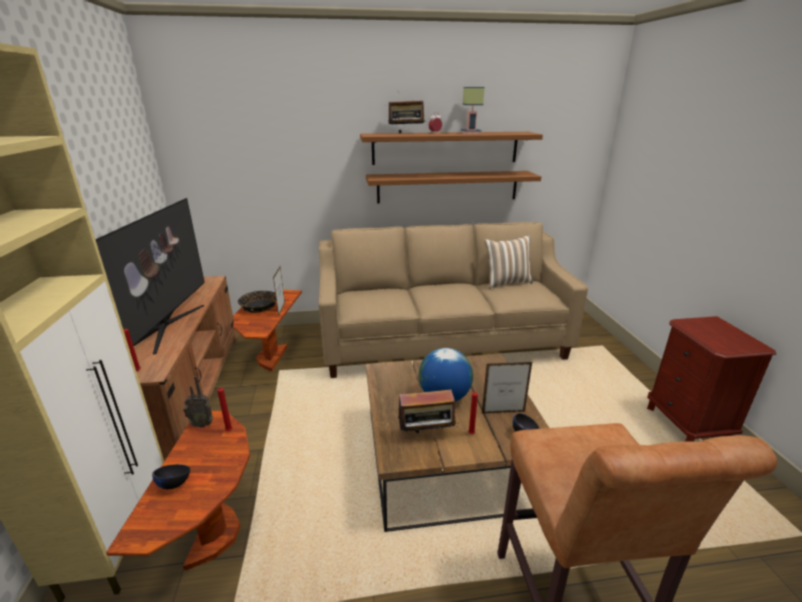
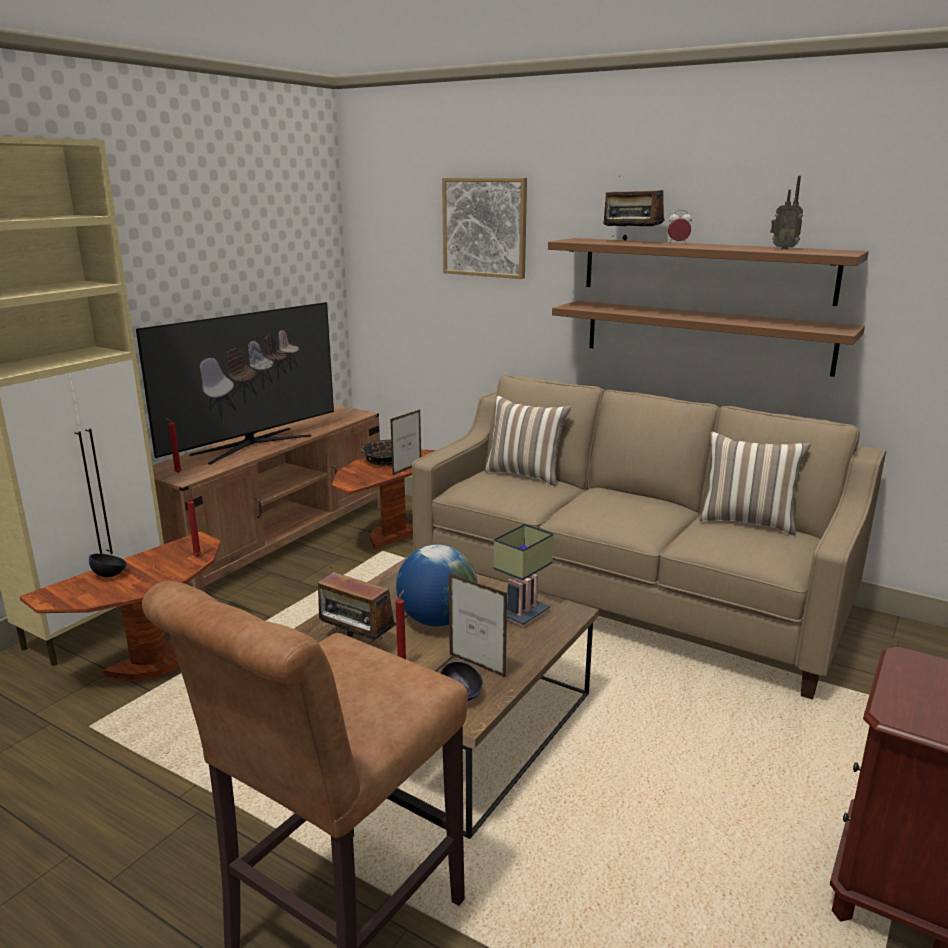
camera: 40 degrees right, 5 degrees down
(202, 424) = (187, 542): radio -> radio (783, 249)
(290, 129) = (485, 227): none -> picture
(372, 290) = (525, 474): none -> pillow
(472, 133) = (737, 247): table lamp -> table lamp (522, 615)

